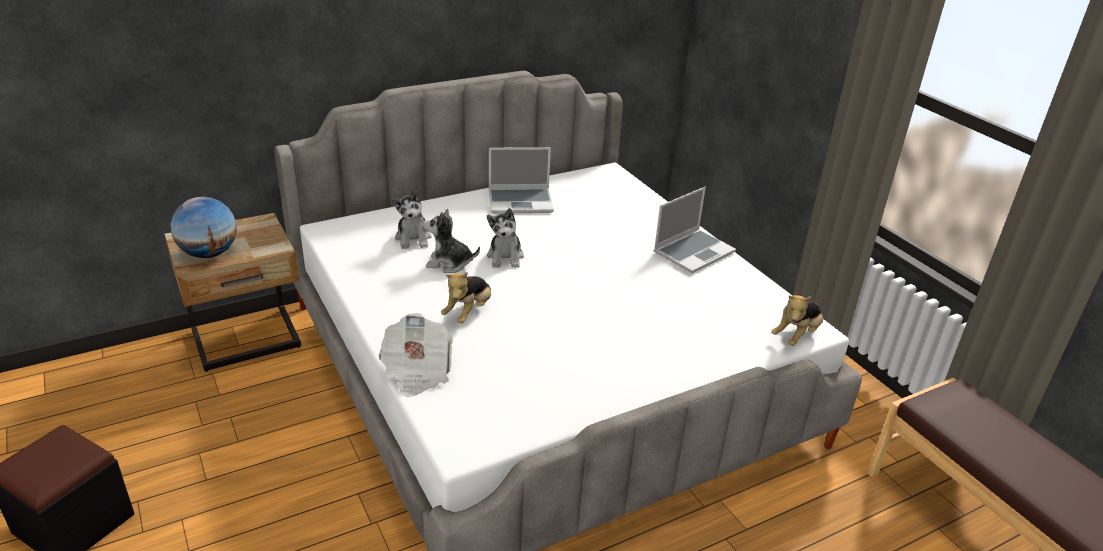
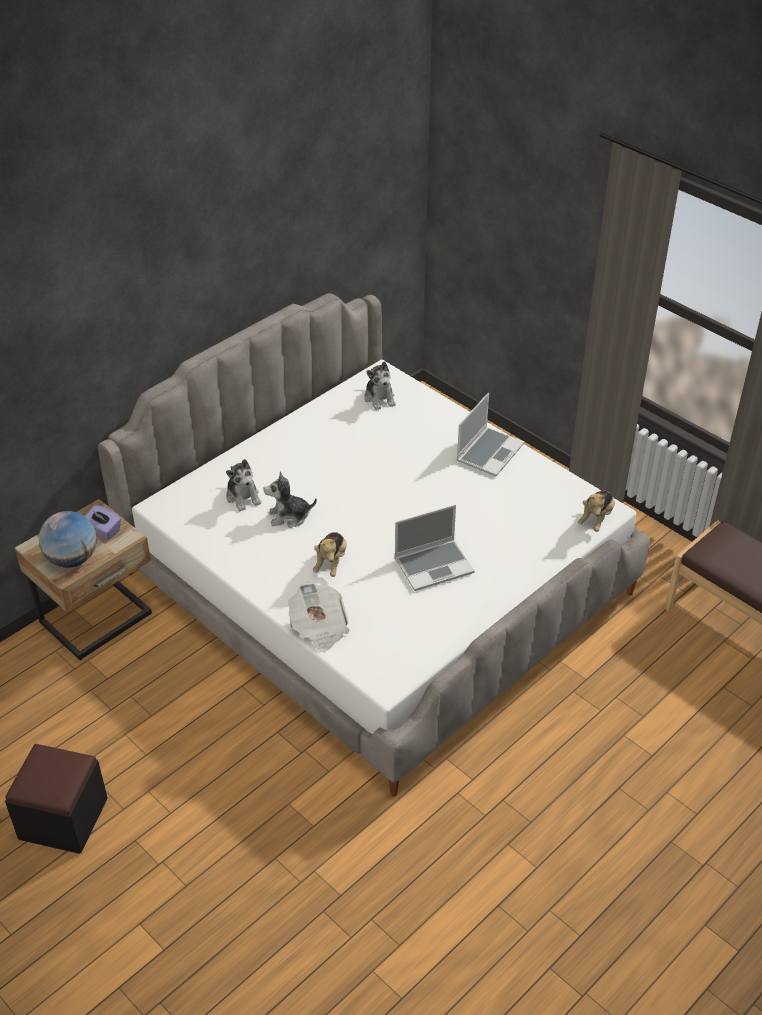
camera: 15 degrees left, 10 degrees up
(257, 237) = (103, 530): none -> purple tissue box
(505, 257) = (333, 497): plush toy -> plush toy (380, 398)
(521, 202) = (317, 430): laptop -> laptop (434, 565)

